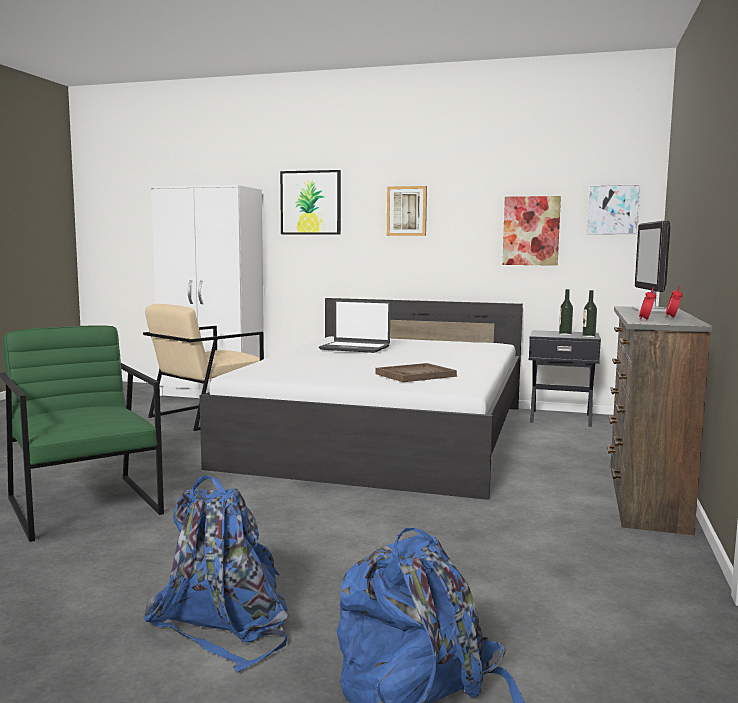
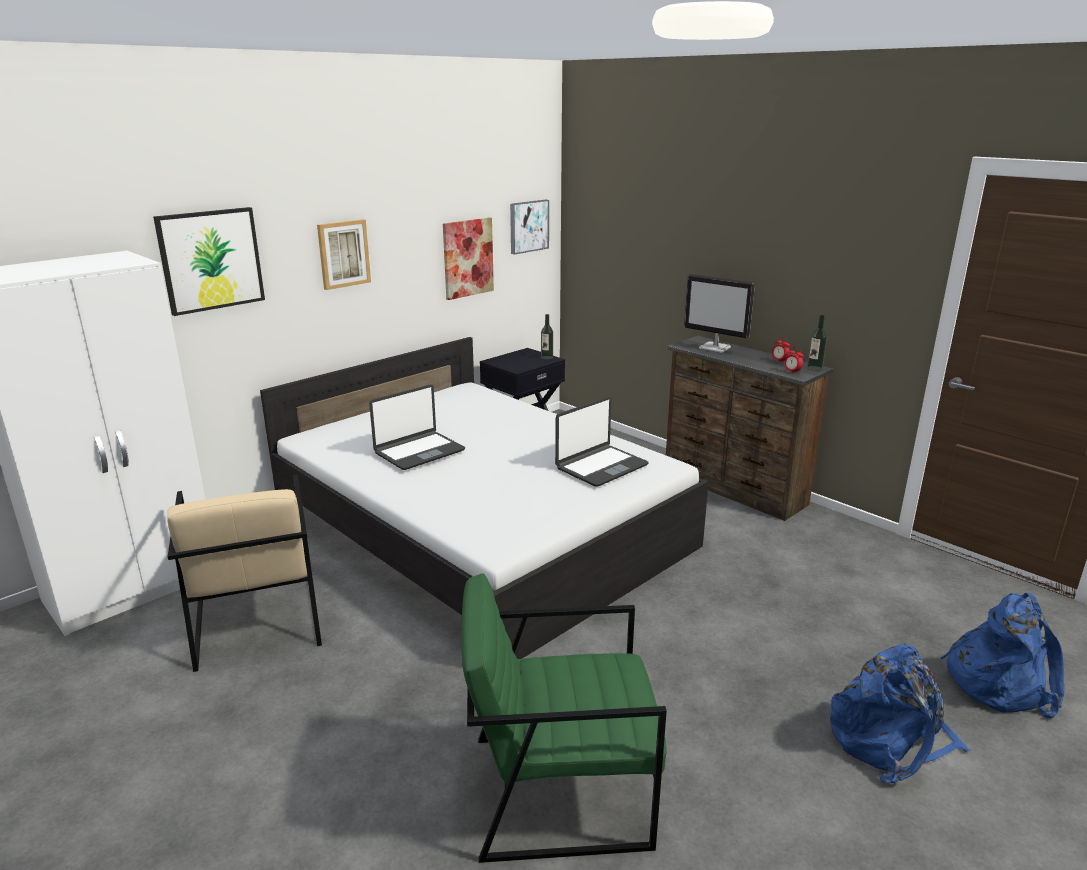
camera: 60 degrees left, 15 degrees up
(415, 375) = (601, 466): brown tray -> laptop
(565, 334) = (523, 360): bottle -> bottle (814, 368)

